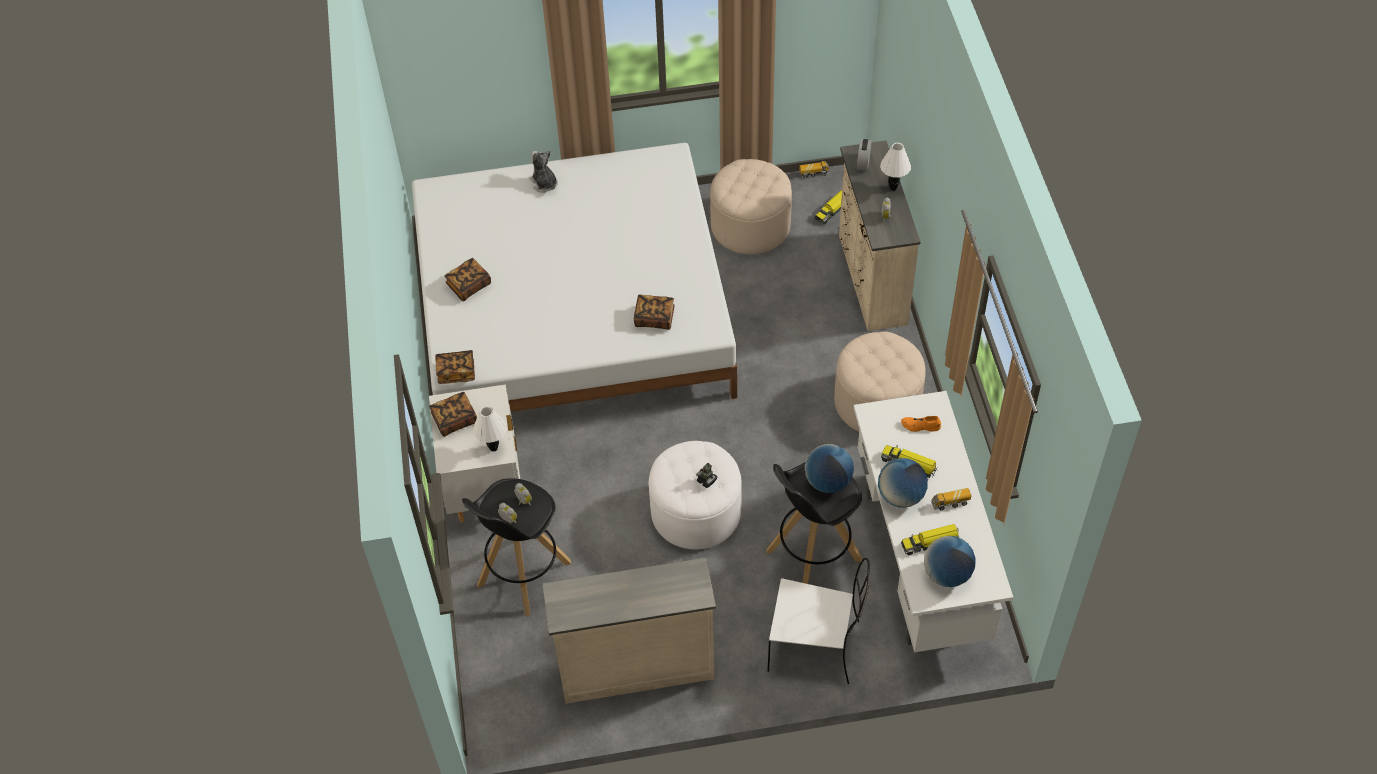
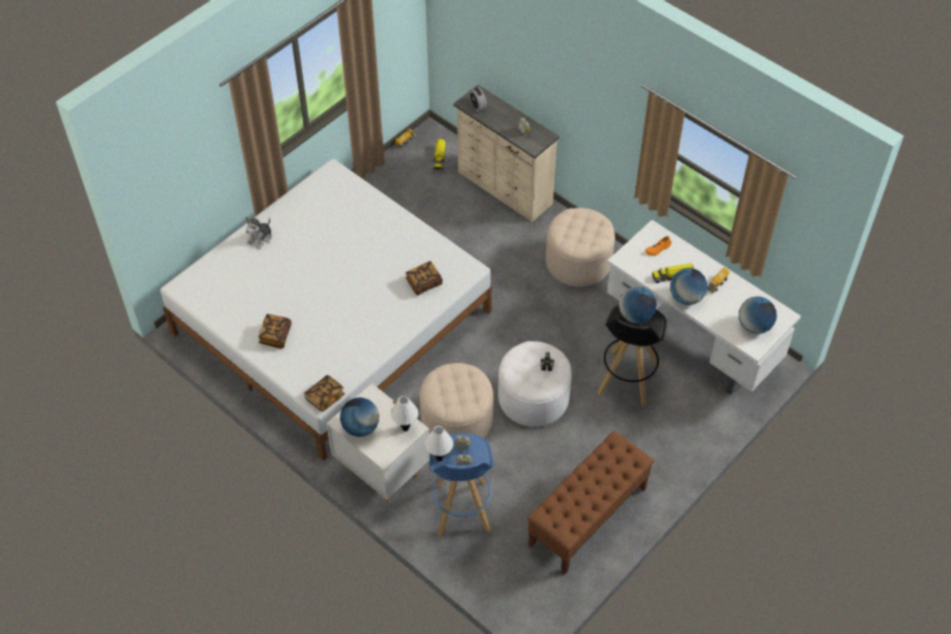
camera: 40 degrees left, 0 degrees up
(454, 420) = (361, 427): book -> globe
(523, 574) = (462, 508): black stool -> blue stool
(544, 183) = (260, 238): plush toy -> plush toy turned 75 degrees counterclockwise
(635, 667) = (587, 517): beige dresser -> brown bench
(750, 226) = (396, 197): beige ottoman -> beige ottoman (457, 419)
(816, 646) = (680, 430): white chair -> none
(893, 188) = (511, 111): white table lamp -> white table lamp (439, 458)
(930, 542) = (728, 314): toy truck -> none

